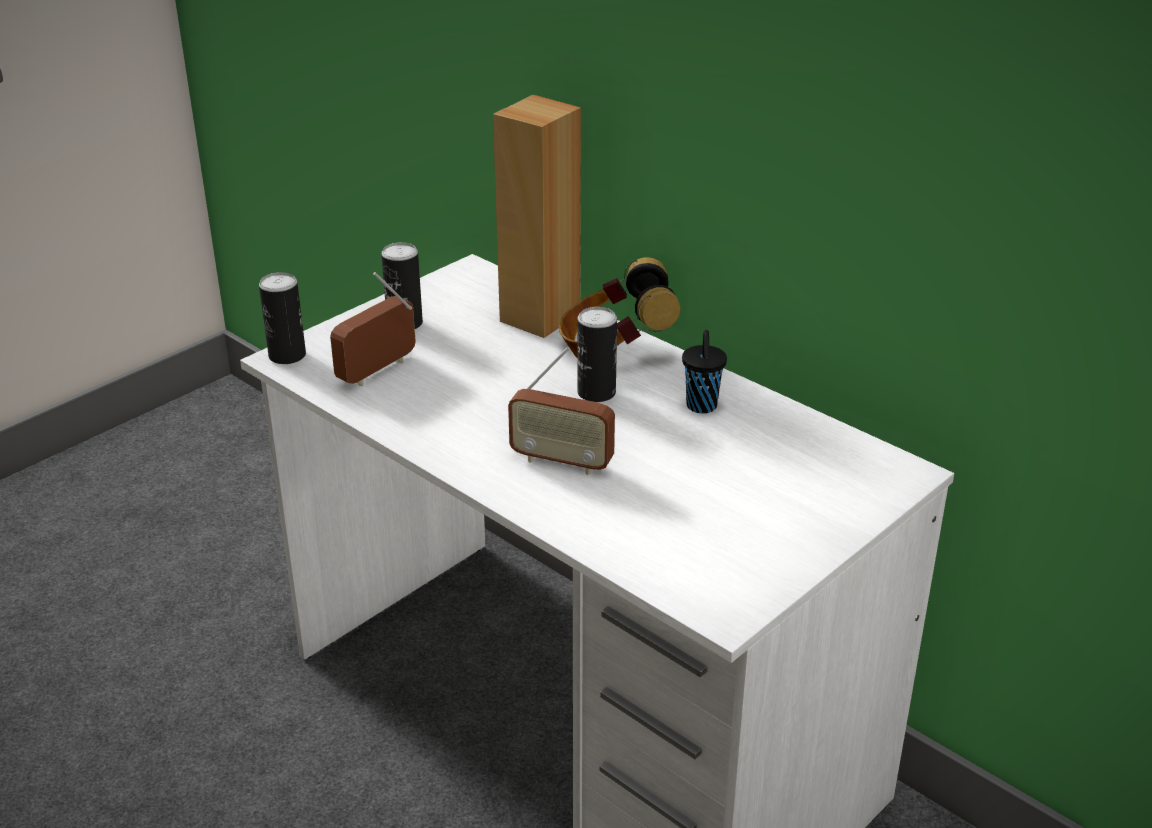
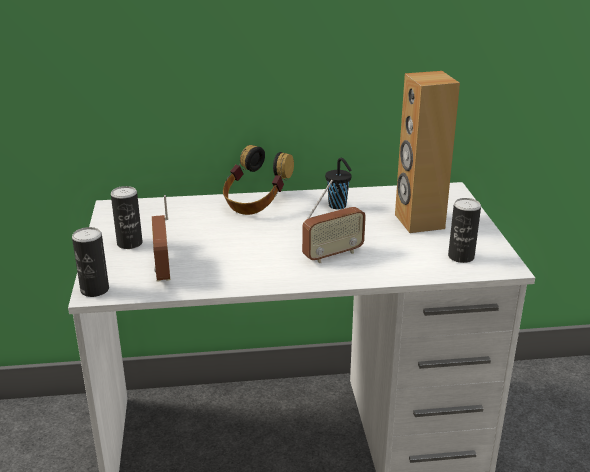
camera: 50 degrees left, 5 degrees down
(539, 317) = (193, 209): brown speaker -> brown speaker (418, 221)
(596, 393) = (286, 223): can -> can (461, 257)

